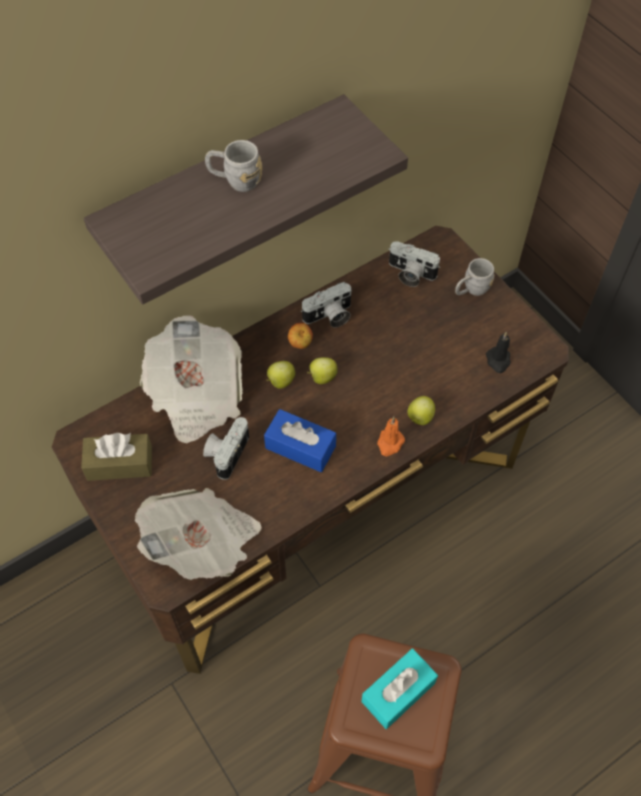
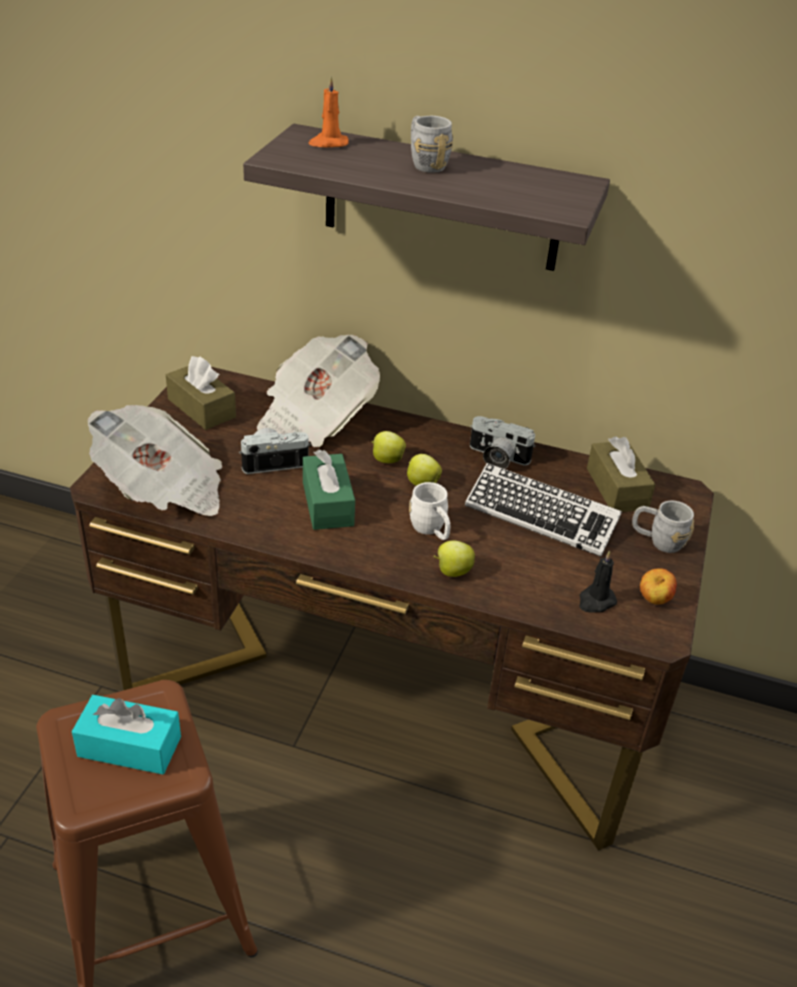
camera: 50 degrees right, 20 degrees down
(300, 344) = (443, 454): apple -> apple (653, 600)
(300, 447) = (327, 504): blue tissue box -> green tissue box
(373, 403) = (431, 530): none -> white mug
(390, 443) = (397, 563): orange candle -> orange candle (328, 143)
(405, 334) = (541, 516): none -> keyboard
(410, 274) = (617, 488): camera -> brown tissue box

